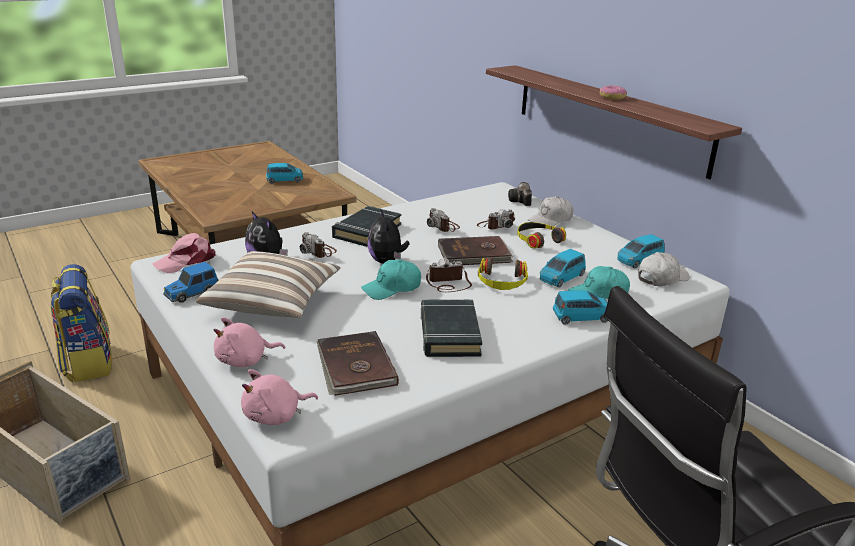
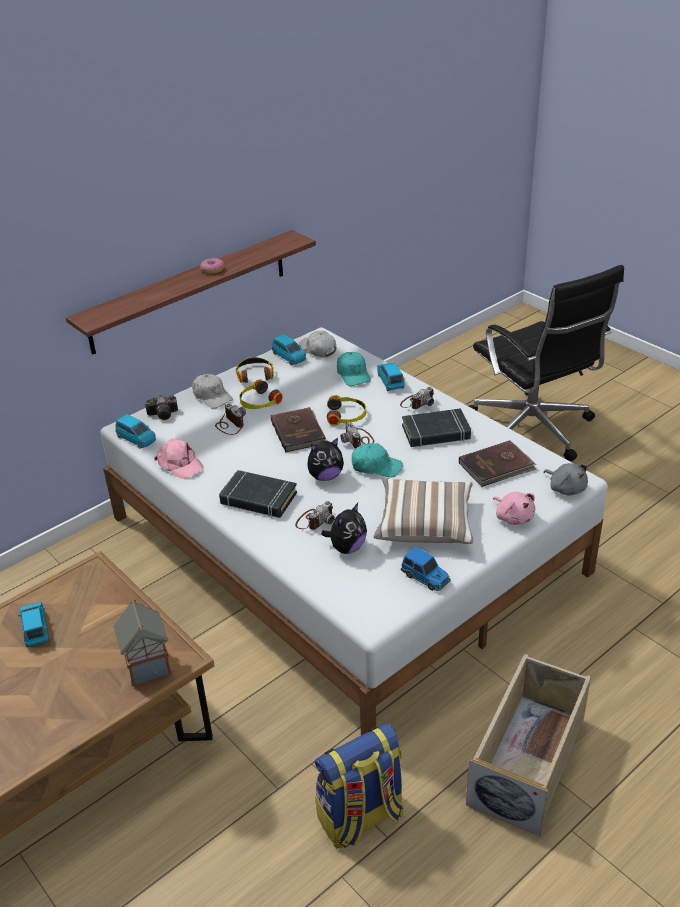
camera: 95 degrees left, 10 degrees up
(186, 261) = (361, 603): pink cap -> pink cap (179, 464)
(216, 207) = (148, 667): none -> toy house
(275, 416) = (566, 488): pink plush toy -> grey plush toy
(392, 288) = (376, 466): turquoise cap -> turquoise cap turned 45 degrees counterclockwise
(443, 226) = (238, 454): camera -> camera (417, 402)
(561, 278) = (331, 389): blue toy car -> blue toy car (136, 439)
(596, 241) = (255, 374): none -> headphones

